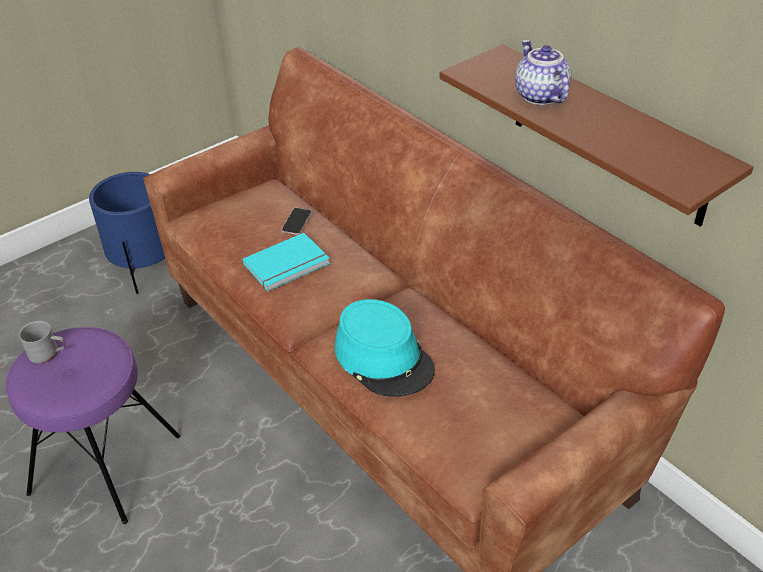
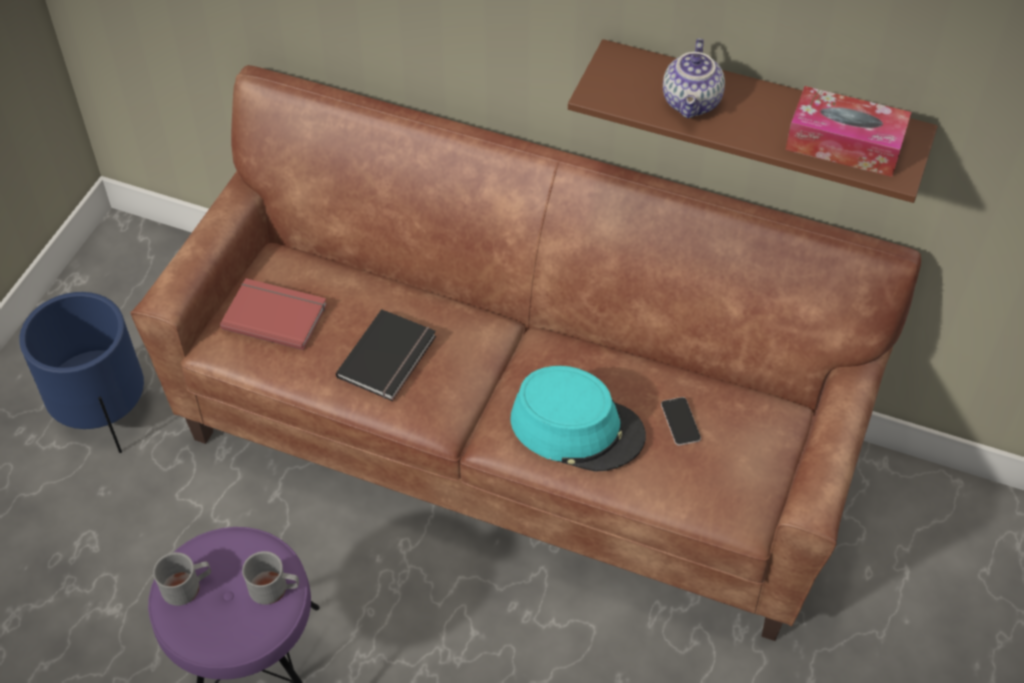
camera: 30 degrees left, 10 degrees up
(98, 378) = (274, 588): none -> grey mug
(236, 214) = (275, 314): none -> red book
(288, 265) = (390, 358): turquoise book -> black book
(296, 221) = (355, 296): phone -> phone (680, 421)
(539, 96) = (692, 103): teapot -> teapot turned 120 degrees counterclockwise
(650, 154) = (844, 144): none -> tissue box

